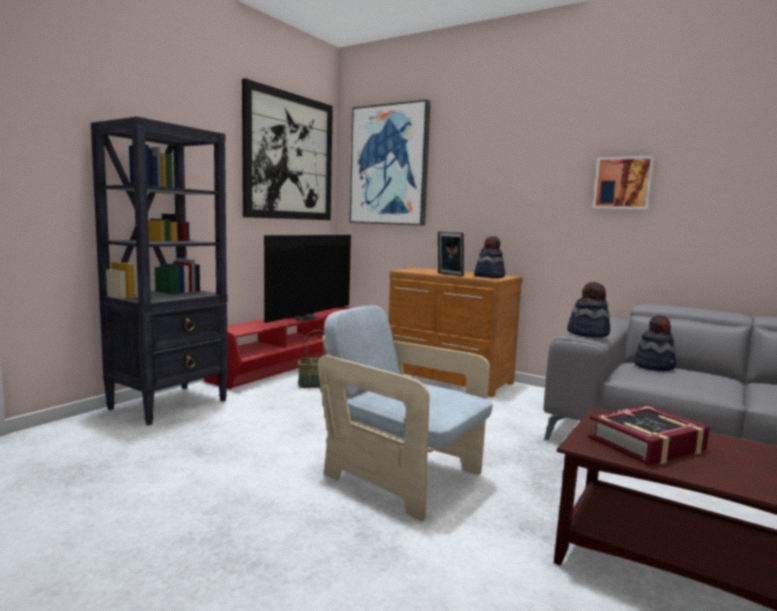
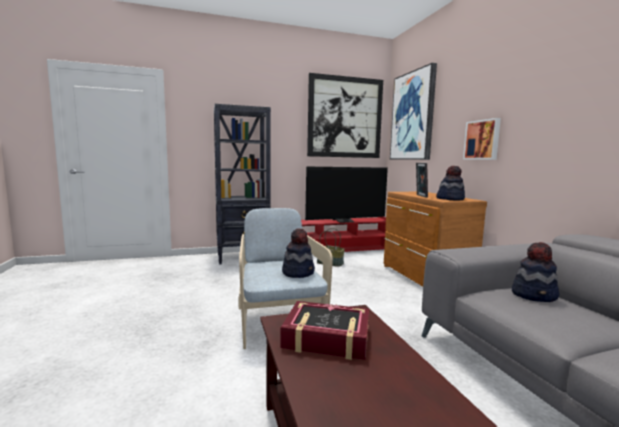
camera: 40 degrees right, 0 degrees up
(588, 333) = (465, 251): hat -> hat (298, 272)
(623, 183) = (578, 108): picture -> picture (482, 140)

